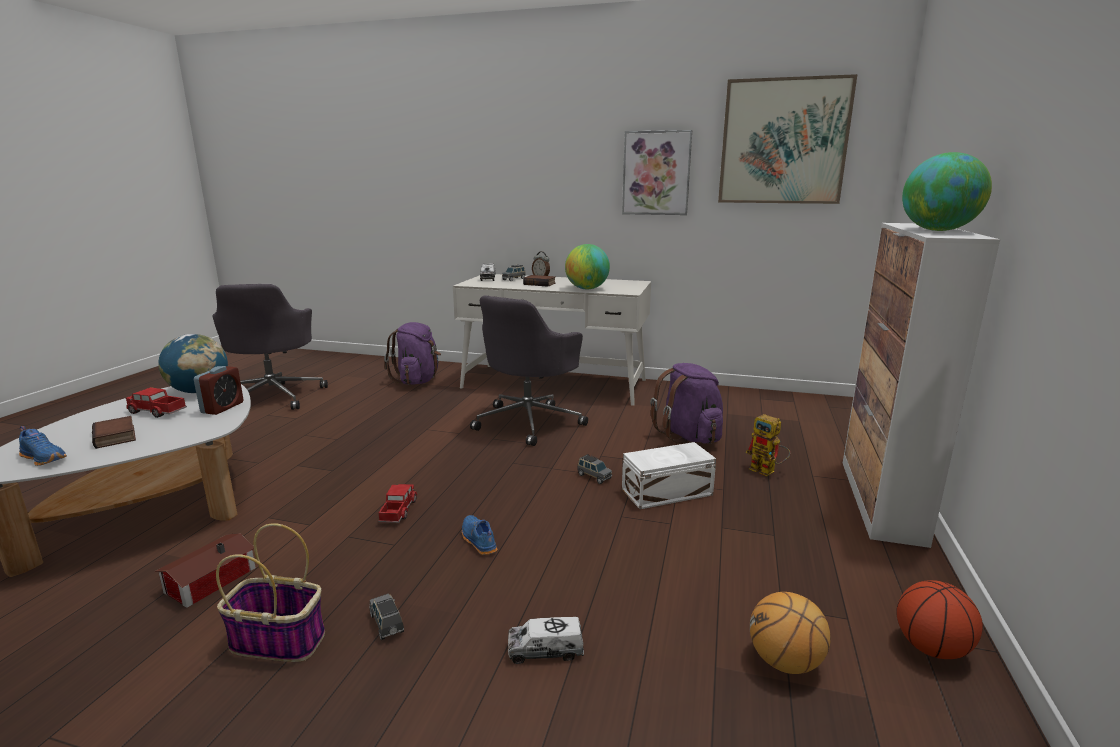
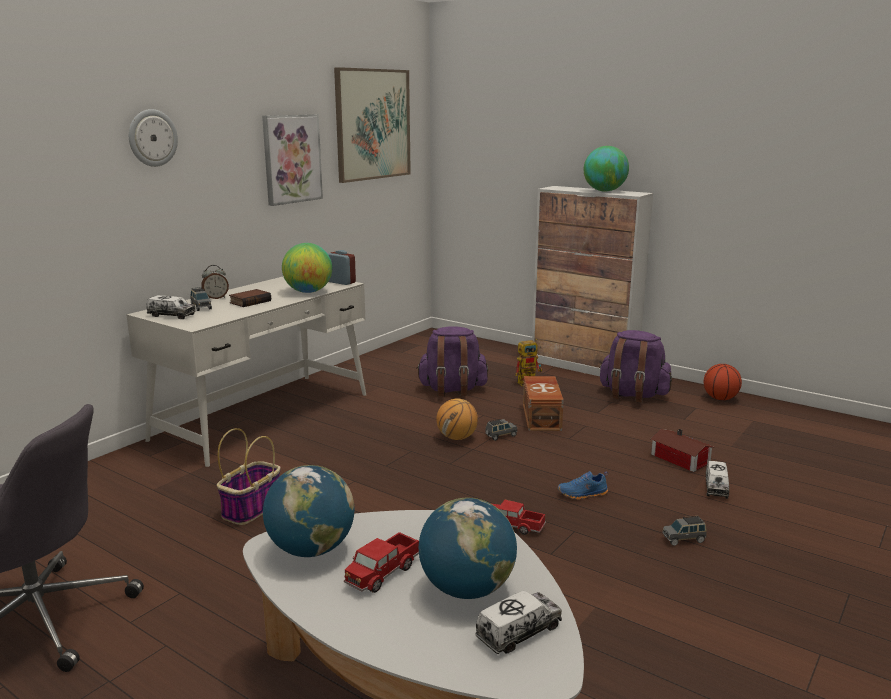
camera: 70 degrees left, 0 degrees up
(45, 458) = (518, 632): blue shoe -> toy truck
(117, 436) = (467, 589): book -> globe
(207, 580) = (604, 632): toy house -> toy house (680, 459)
(222, 408) = (402, 526): alarm clock -> alarm clock (340, 282)
(280, 640) = (698, 586): basket -> basket (252, 508)
(417, 381) = (137, 491): purple backpack -> purple backpack (632, 395)
(518, 148) = (152, 138): none -> wall clock
(529, 421) = (359, 443): grey office chair -> none
(668, 492) = (542, 417): white storage box -> brown storage box
(784, 662) = (729, 430): basketball -> basketball (457, 438)

